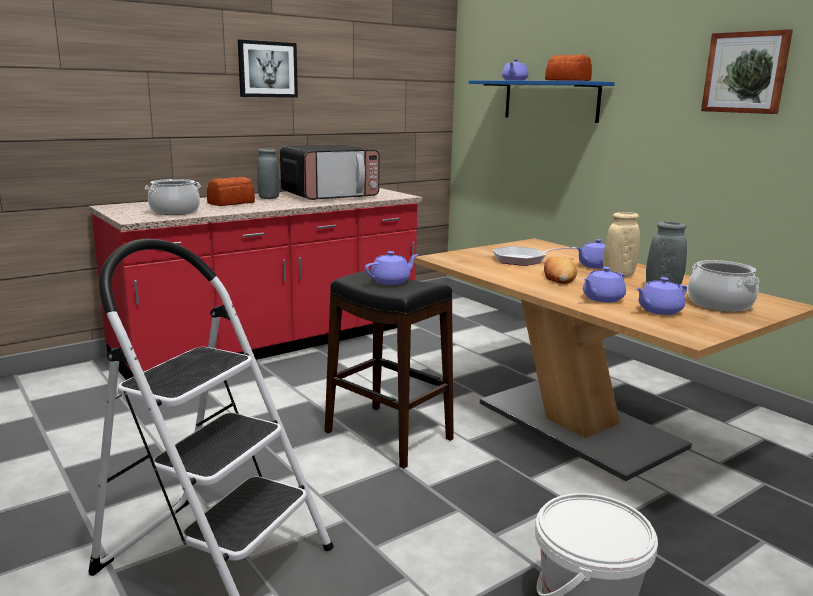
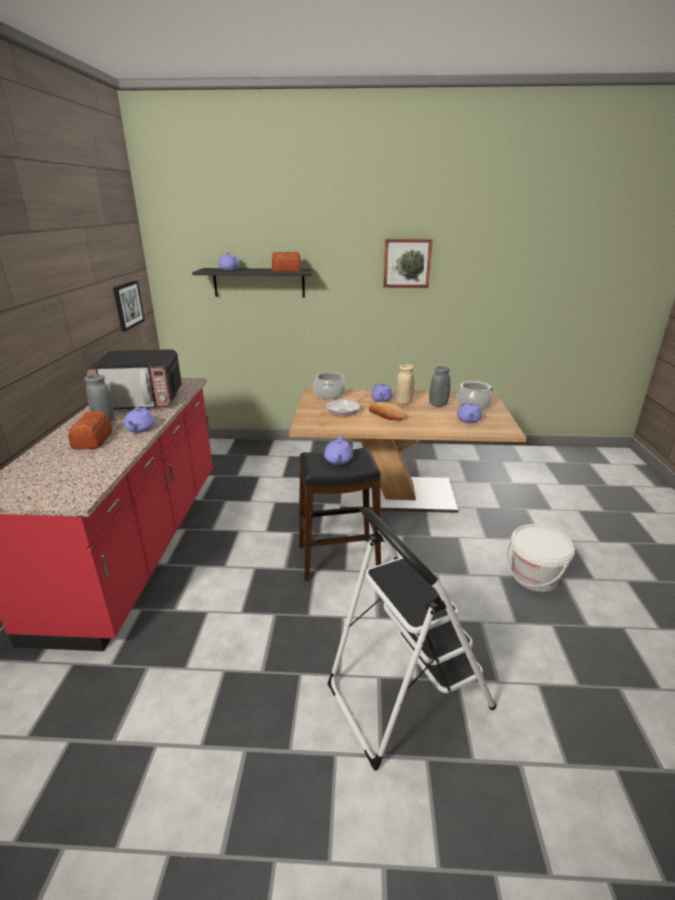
camera: 50 degrees left, 10 degrees up
(175, 211) = (81, 472): cooking pot -> cooking pot (329, 394)
(267, 69) = (44, 293): picture -> picture (128, 305)
(330, 195) = (141, 399): microwave -> microwave turned 75 degrees clockwise
(550, 101) = (259, 282): blue shelf -> black shelf
(602, 299) = (437, 423): purple teapot -> purple teapot (140, 429)

